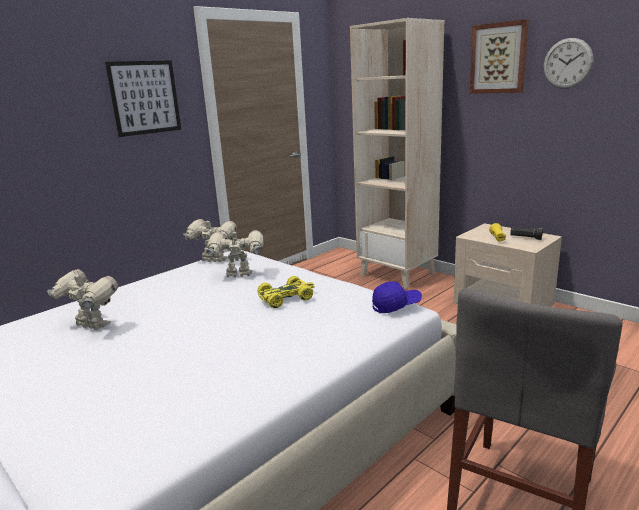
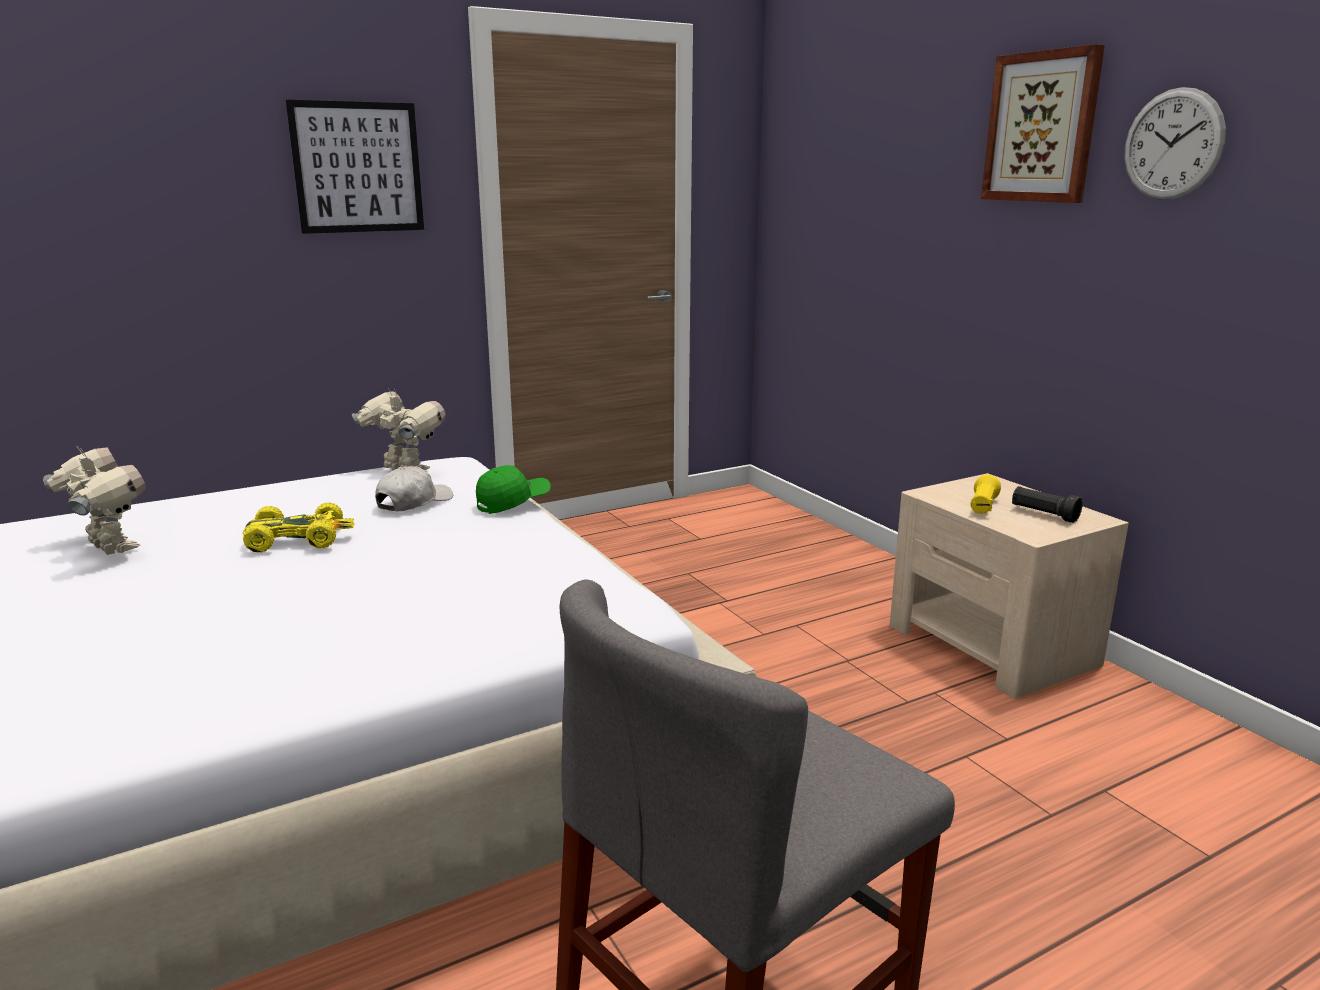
camera: 15 degrees right, 0 degrees up
(239, 276) = (414, 502): toy robot -> white cap
(286, 298) = (443, 553): yellow toy car -> yellow toy car (298, 539)
(292, 268) = (513, 503): none -> green cap
(396, 306) = (613, 602): blue cap -> none
(398, 274) = (820, 553): beige bookcase -> none

